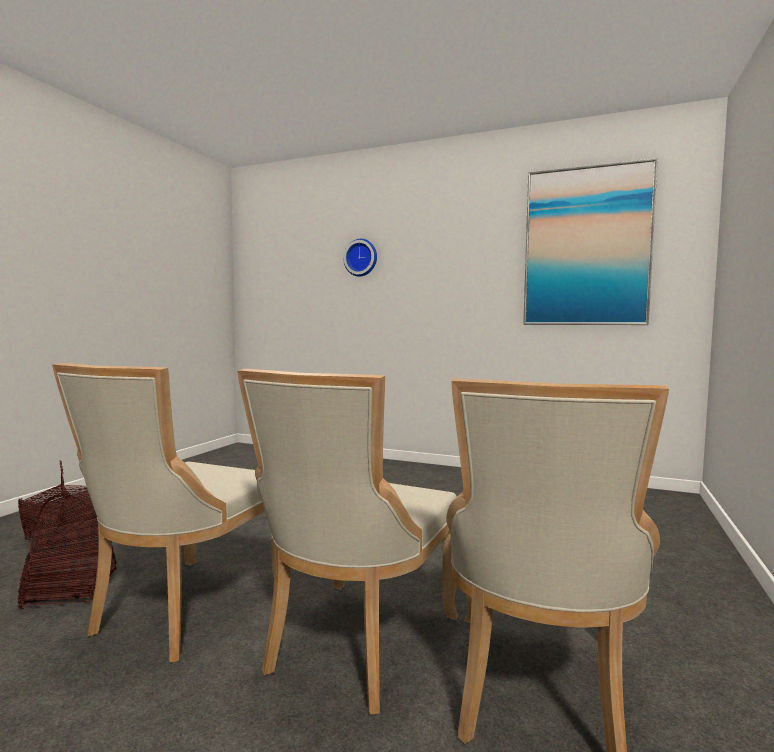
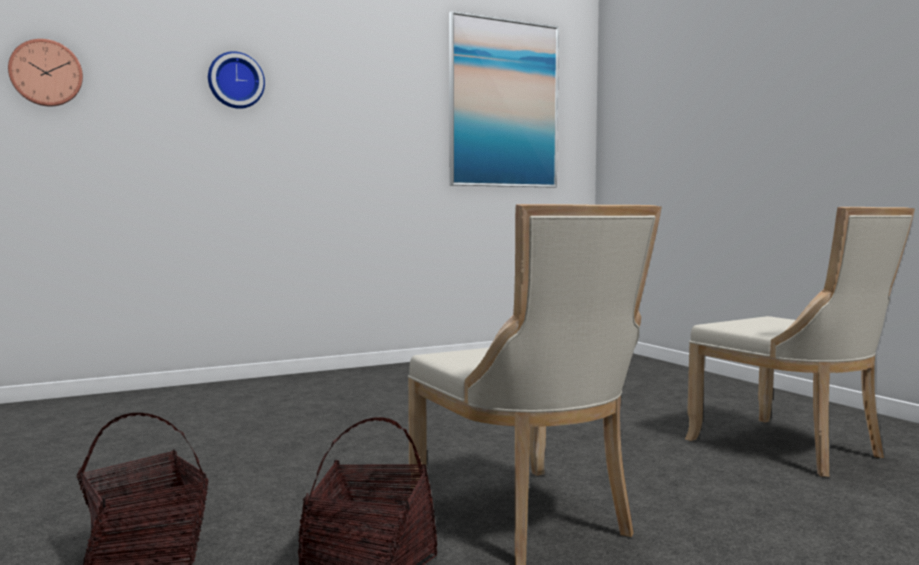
camera: 50 degrees left, 0 degrees up
(269, 267) = (46, 73): none -> wall clock
(356, 645) = (682, 475): beige chair -> none

